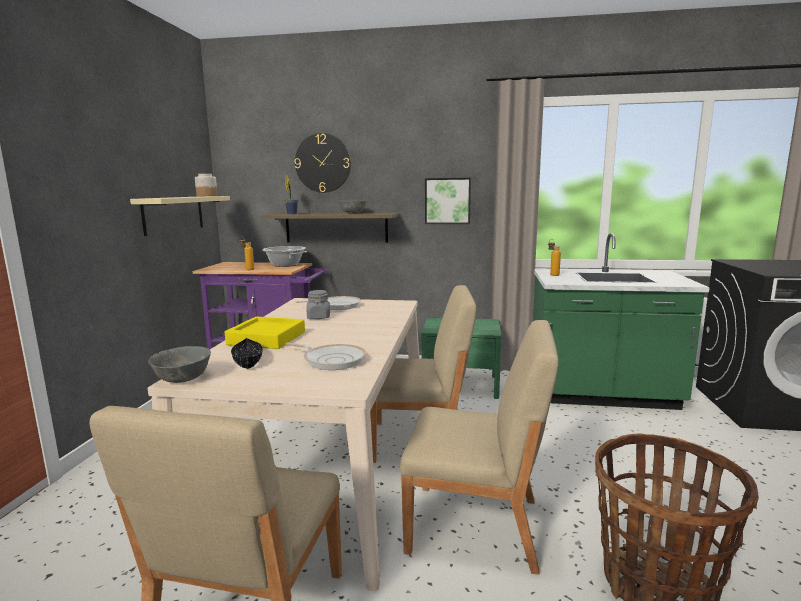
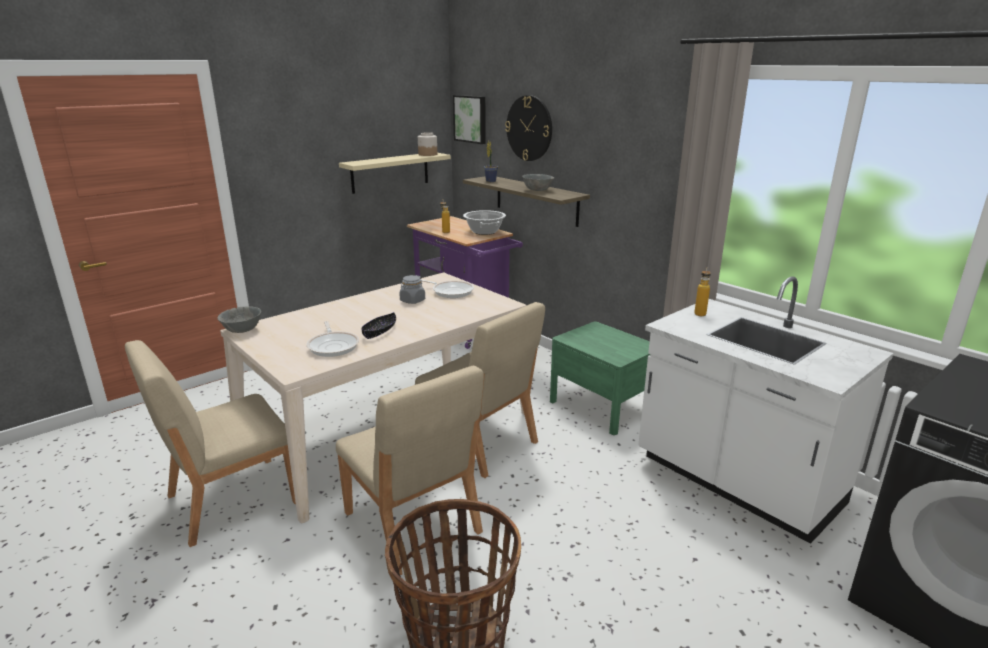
camera: 40 degrees right, 10 degrees up
(247, 360) = (294, 327): black bowl -> black bowl (380, 331)
(267, 338) = (341, 311): yellow tray -> none
(447, 201) = (638, 190): picture -> picture (471, 119)
(602, 396) = (736, 482): green counter -> white counter

